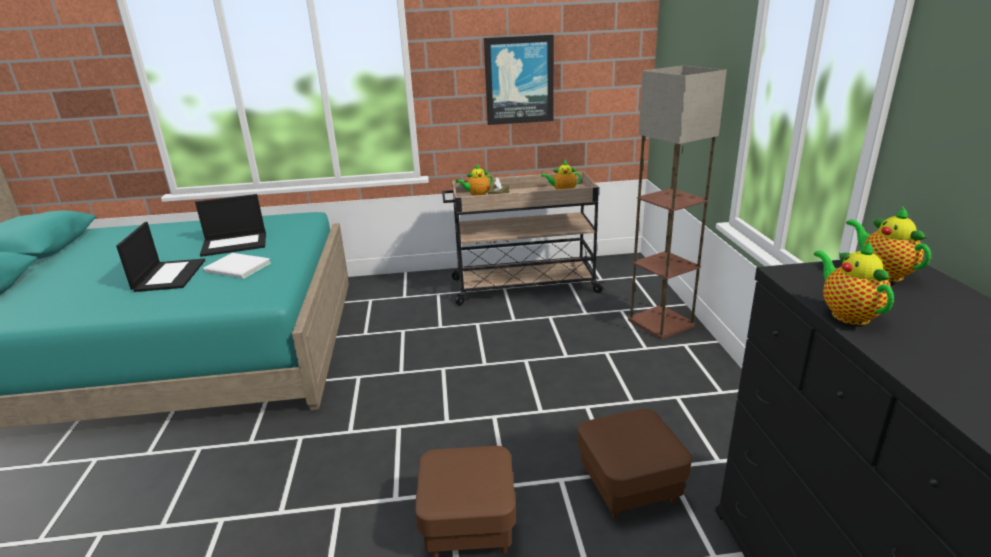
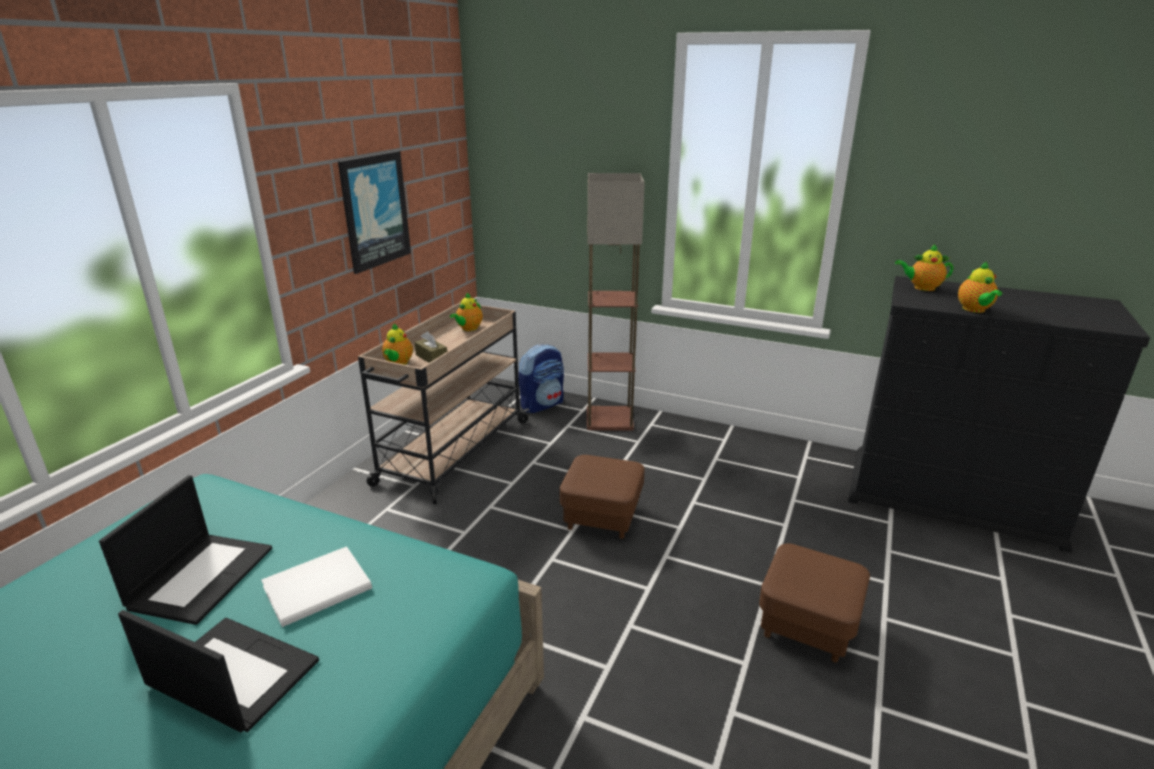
camera: 60 degrees left, 0 degrees up
(629, 486) = (804, 524): brown ottoman -> brown ottoman (602, 517)
(636, 289) = (542, 404): none -> backpack
(846, 314) = (975, 310): teapot -> teapot turned 105 degrees counterclockwise

